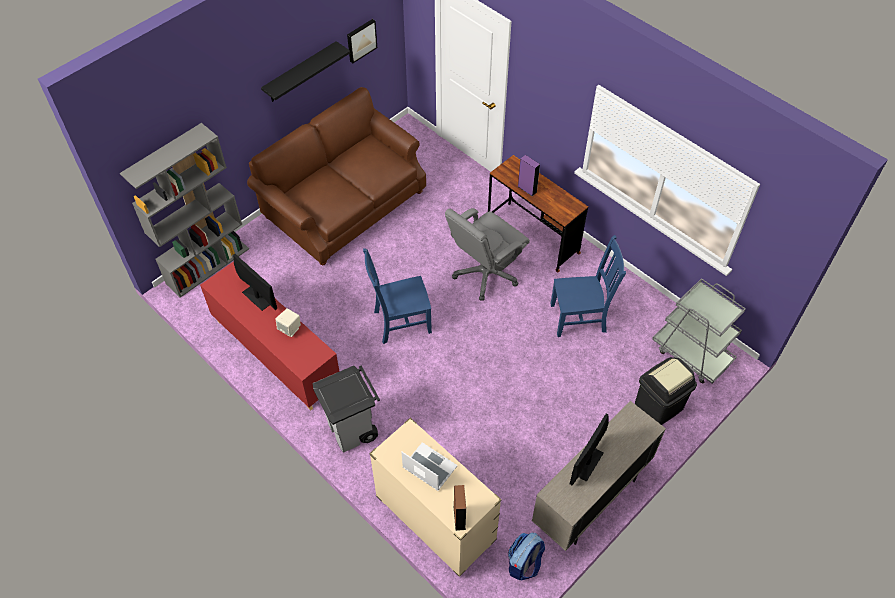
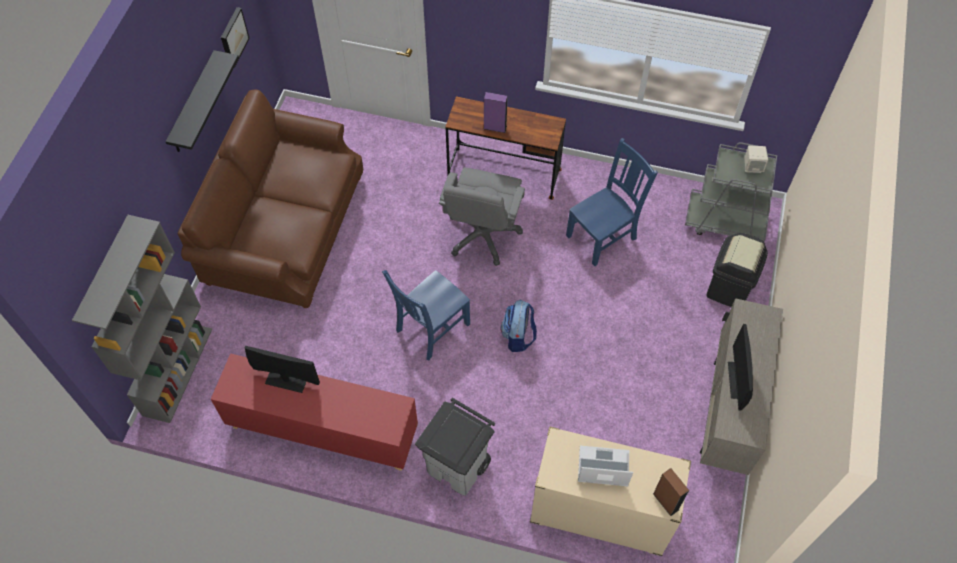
camera: 30 degrees left, 5 degrees up
(290, 329) = (347, 397): beige speaker -> beige speaker (752, 166)
(524, 564) = (709, 508): backpack -> backpack (518, 336)

